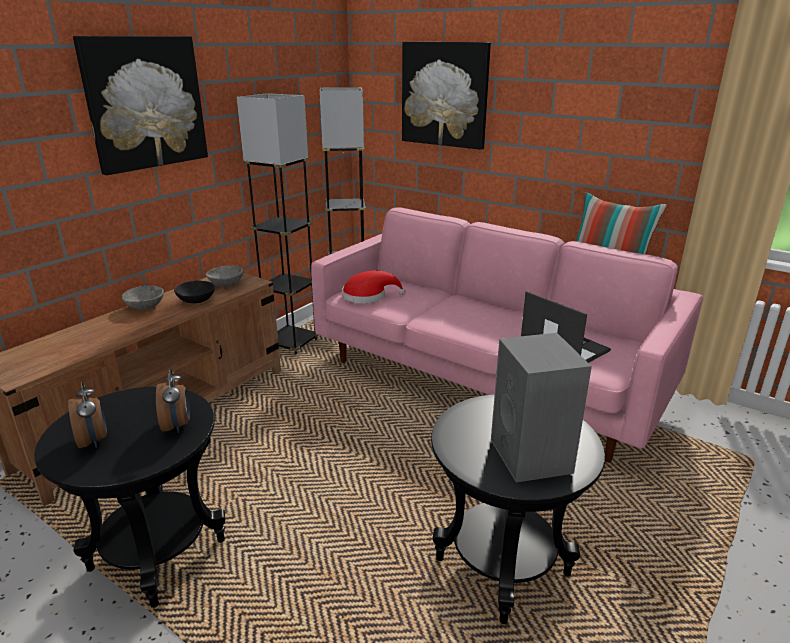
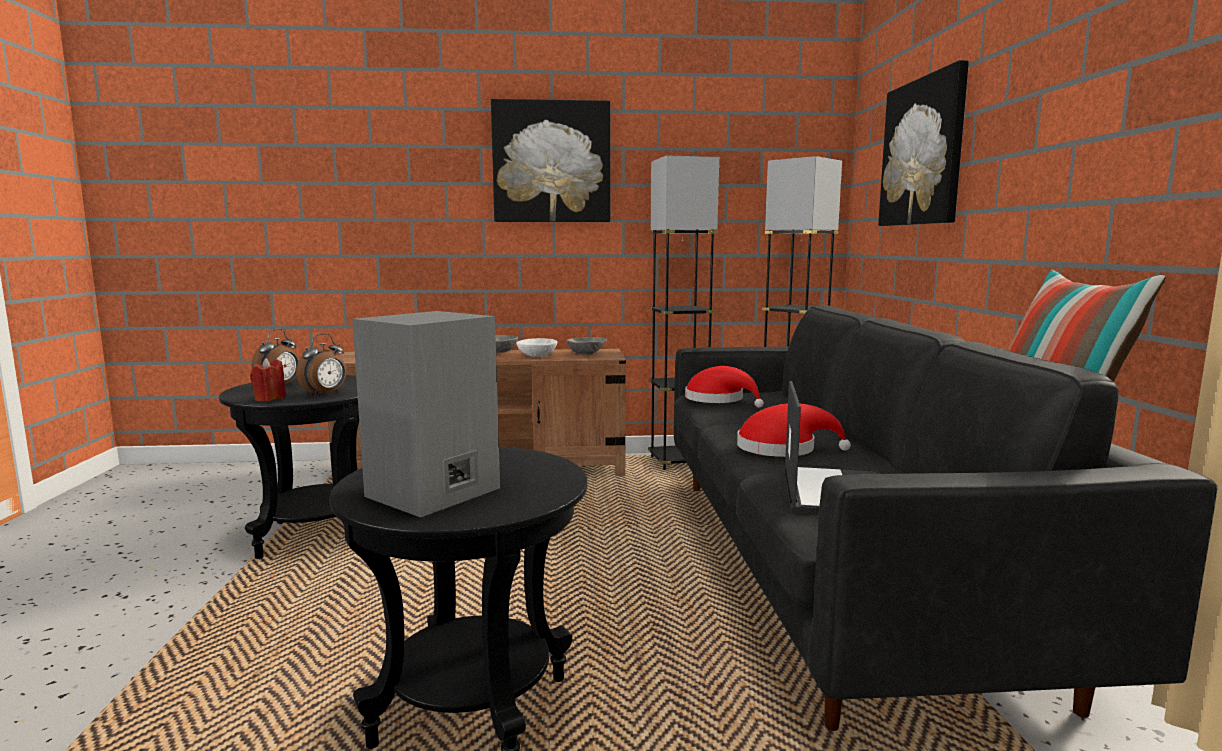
camera: 50 degrees right, 15 degrees down
(145, 457) = (270, 398): none -> red candle
(196, 300) = (537, 356): black bowl -> white bowl
(485, 326) = (782, 449): none -> red hat
(485, 381) = (828, 569): pink sofa -> black sofa

